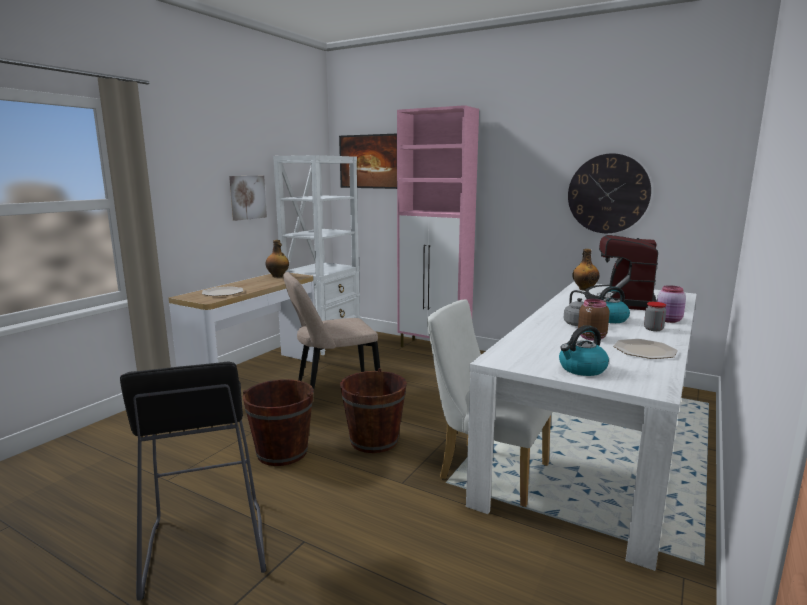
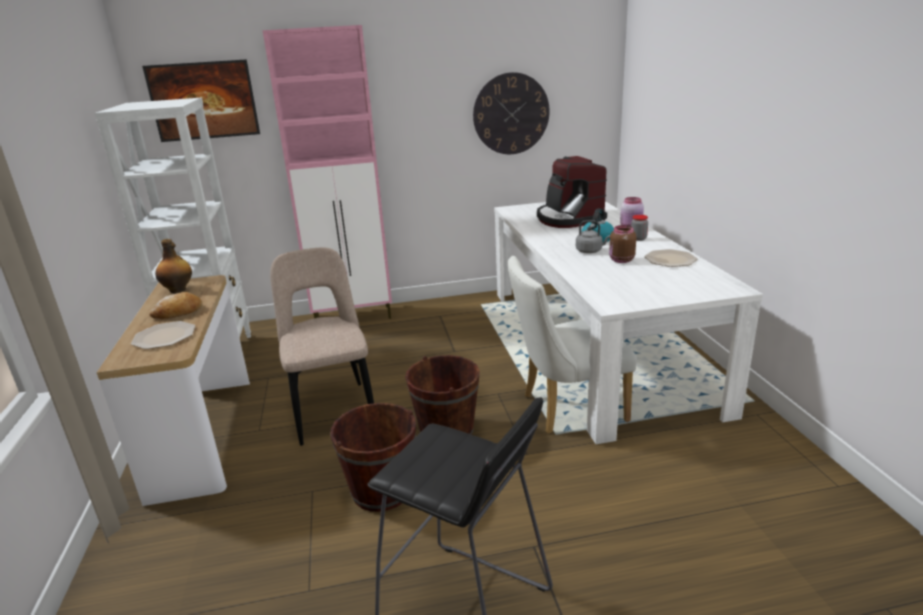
camera: 40 degrees left, 10 degrees up
(247, 197) = (86, 185): picture -> none
(253, 285) = (179, 312): none -> bread
(333, 395) = (333, 409): beige chair -> beige chair turned 135 degrees clockwise
(582, 369) = (671, 290): kettle -> none
(584, 289) = (520, 214): bottle -> none

